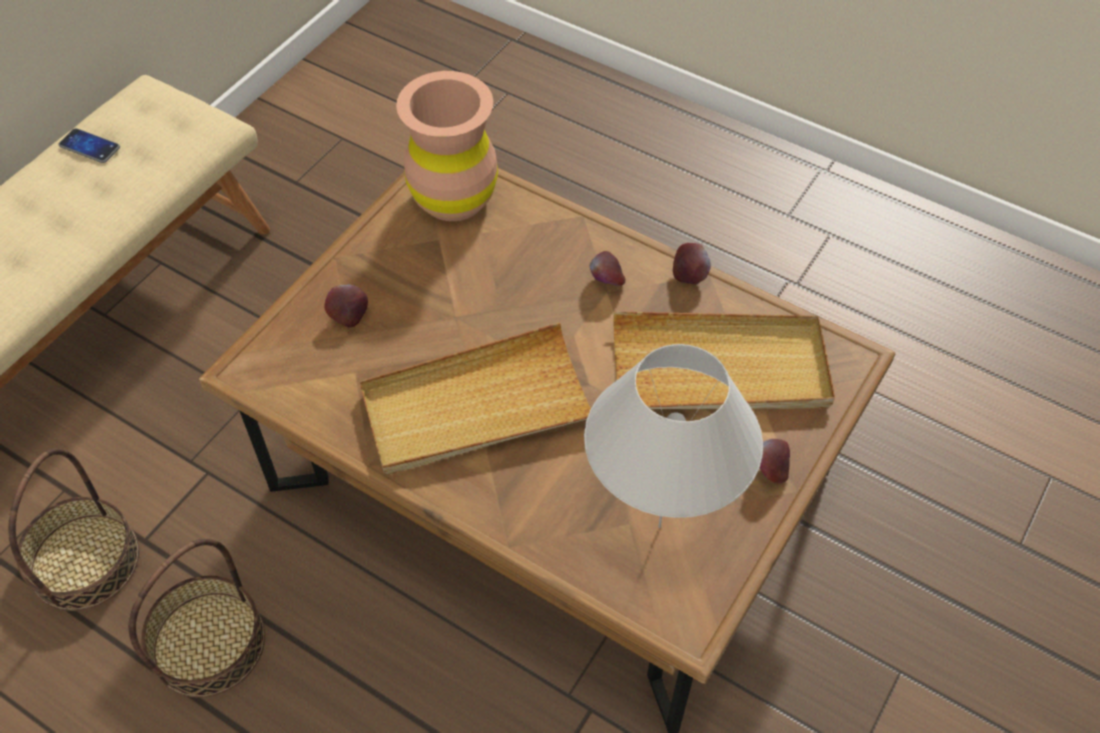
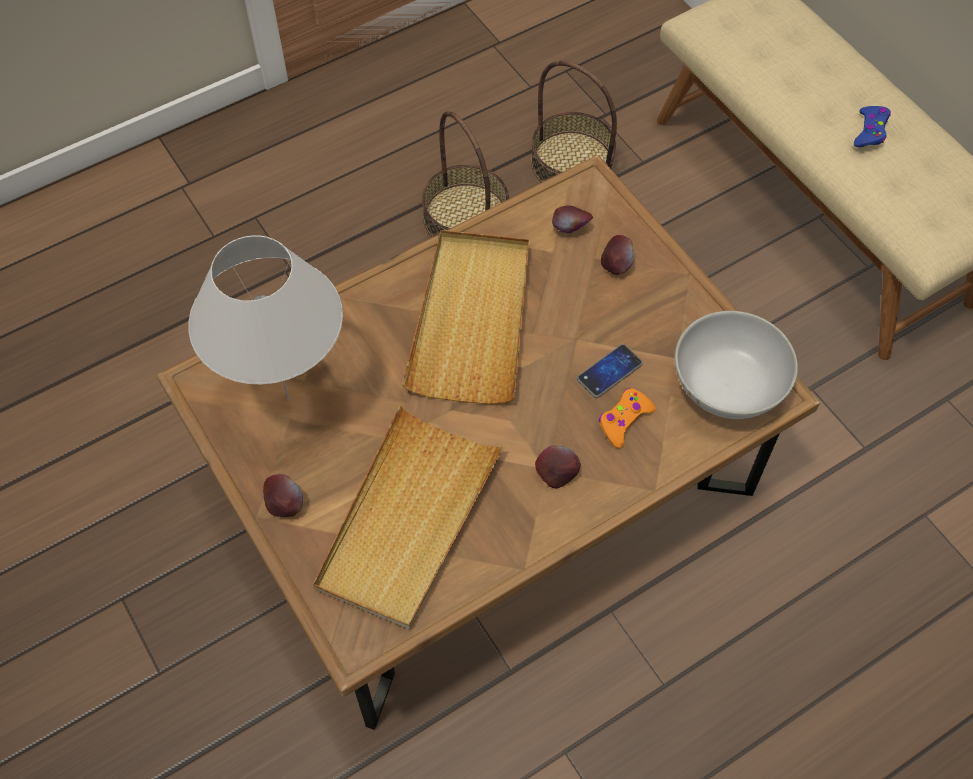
camera: 115 degrees right, 5 degrees up
(73, 190) = (870, 131): none -> blue game controller
(90, 147) = (926, 151): phone -> phone (609, 372)
(453, 198) = (727, 388): brown vase -> white bowl
(526, 255) = (624, 420): none -> orange game controller
(689, 275) = (530, 549): apple -> apple (570, 229)

